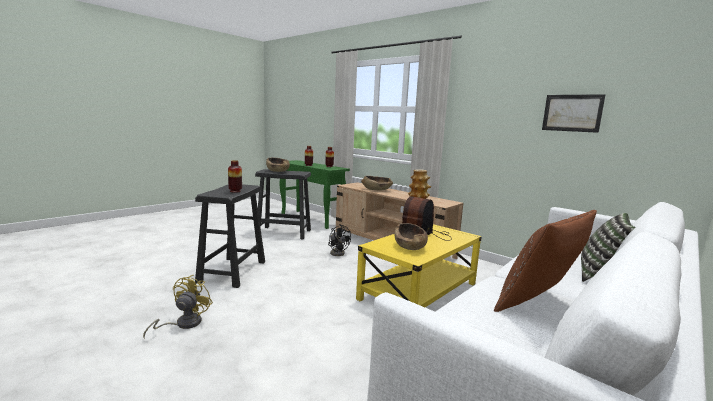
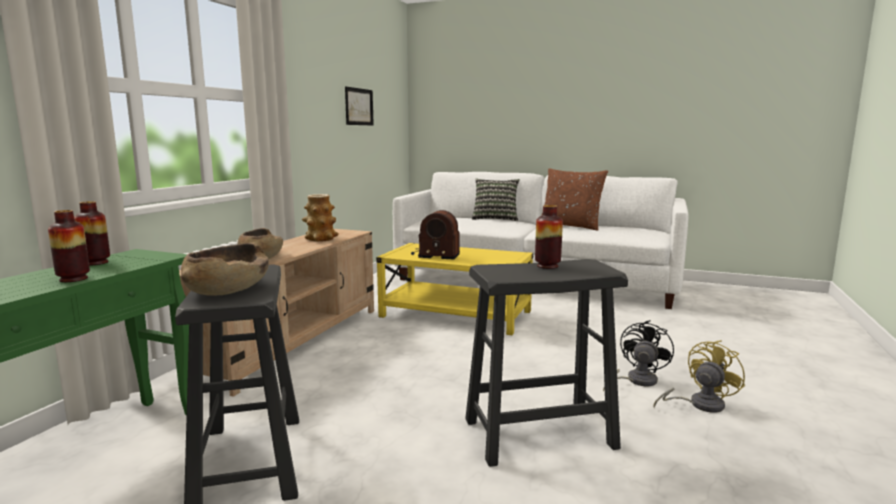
camera: 110 degrees left, 0 degrees up
(183, 324) = (699, 404): yellow fan -> yellow fan turned 150 degrees clockwise
(338, 252) = (362, 371): black fan -> black fan (636, 381)
(410, 246) = (485, 256): brown bowl -> none

